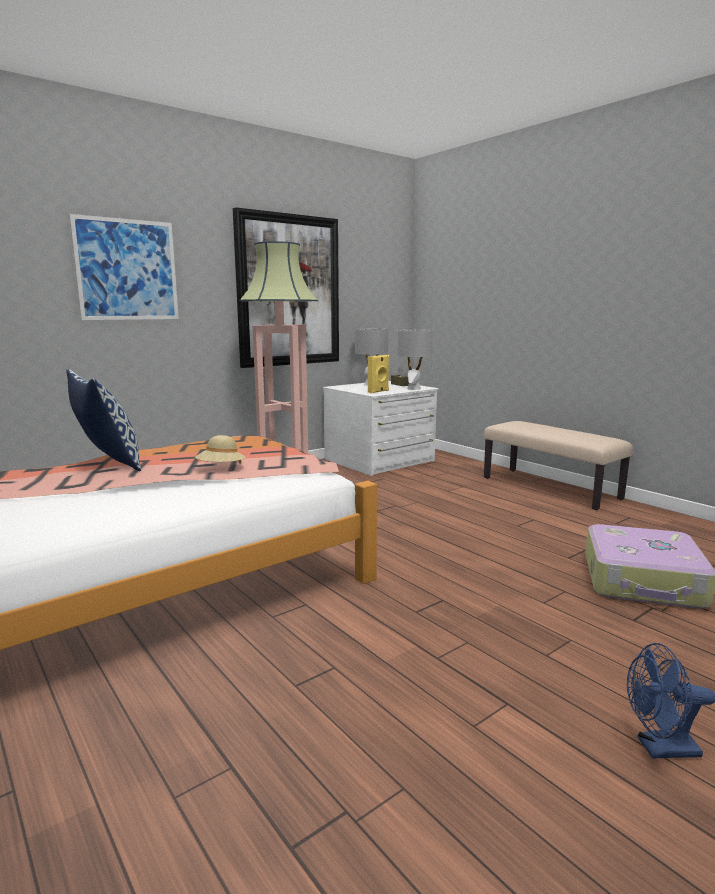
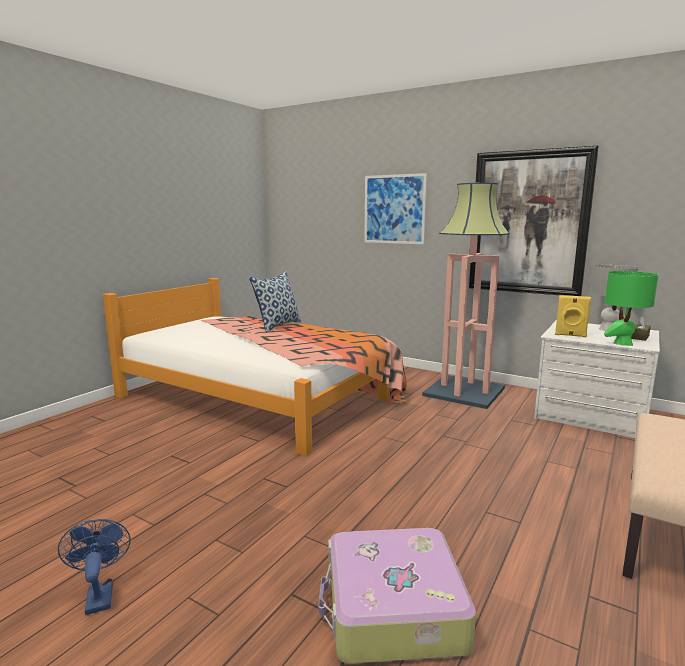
camera: 70 degrees right, 0 degrees up
(221, 469) = (284, 343): beige hat -> none
(413, 389) = (622, 343): grey table lamp -> green table lamp

